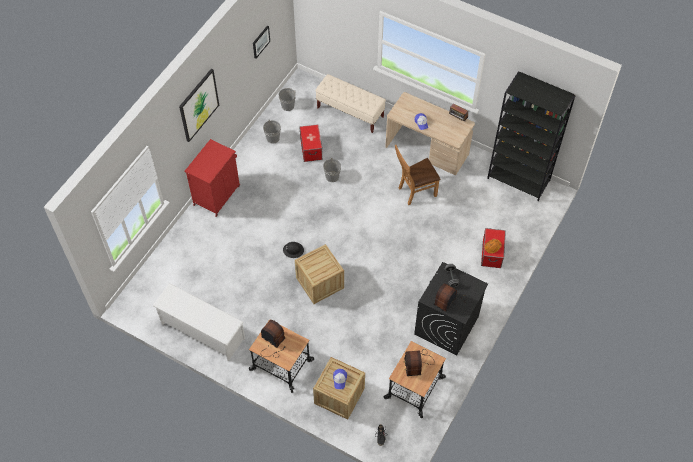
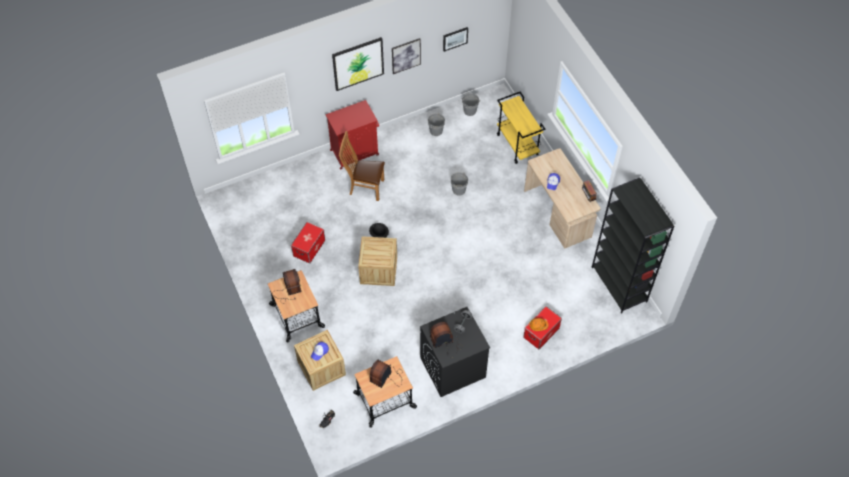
camera: 35 degrees right, 0 degrees up
(202, 331) = (259, 253): white shoe rack -> none
(230, 78) = (406, 55): none -> picture
(311, 149) = (460, 157): storage box -> storage box (309, 248)
(350, 112) = (518, 145): beige bench -> yellow cart
(415, 192) = (518, 242): brown chair -> brown chair (364, 187)

